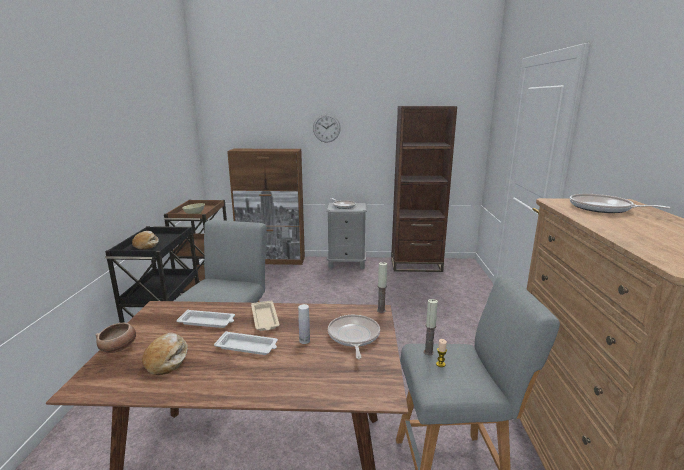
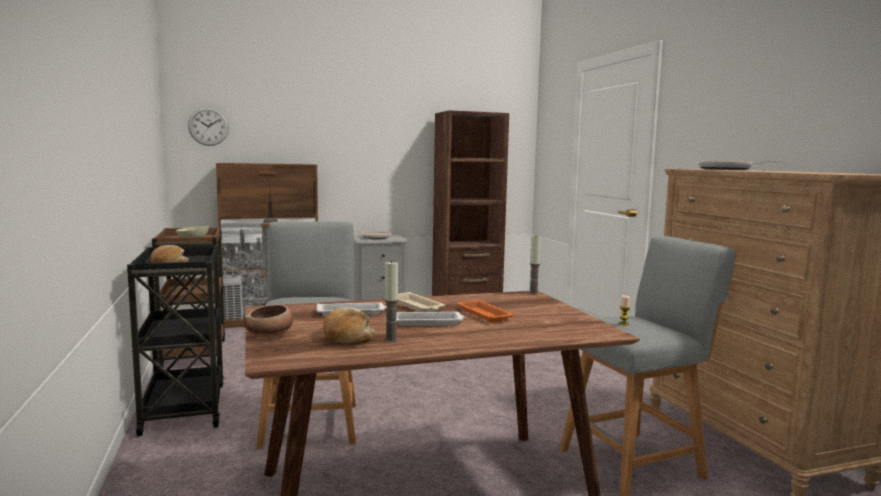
camera: 20 degrees left, 10 degrees down
(304, 341) = (483, 314): white bottle -> orange tray
(326, 128) = (347, 138): wall clock -> wall clock (208, 126)
(353, 336) = (530, 308): frying pan -> none
(428, 352) = (604, 319): candle -> candle (391, 340)

